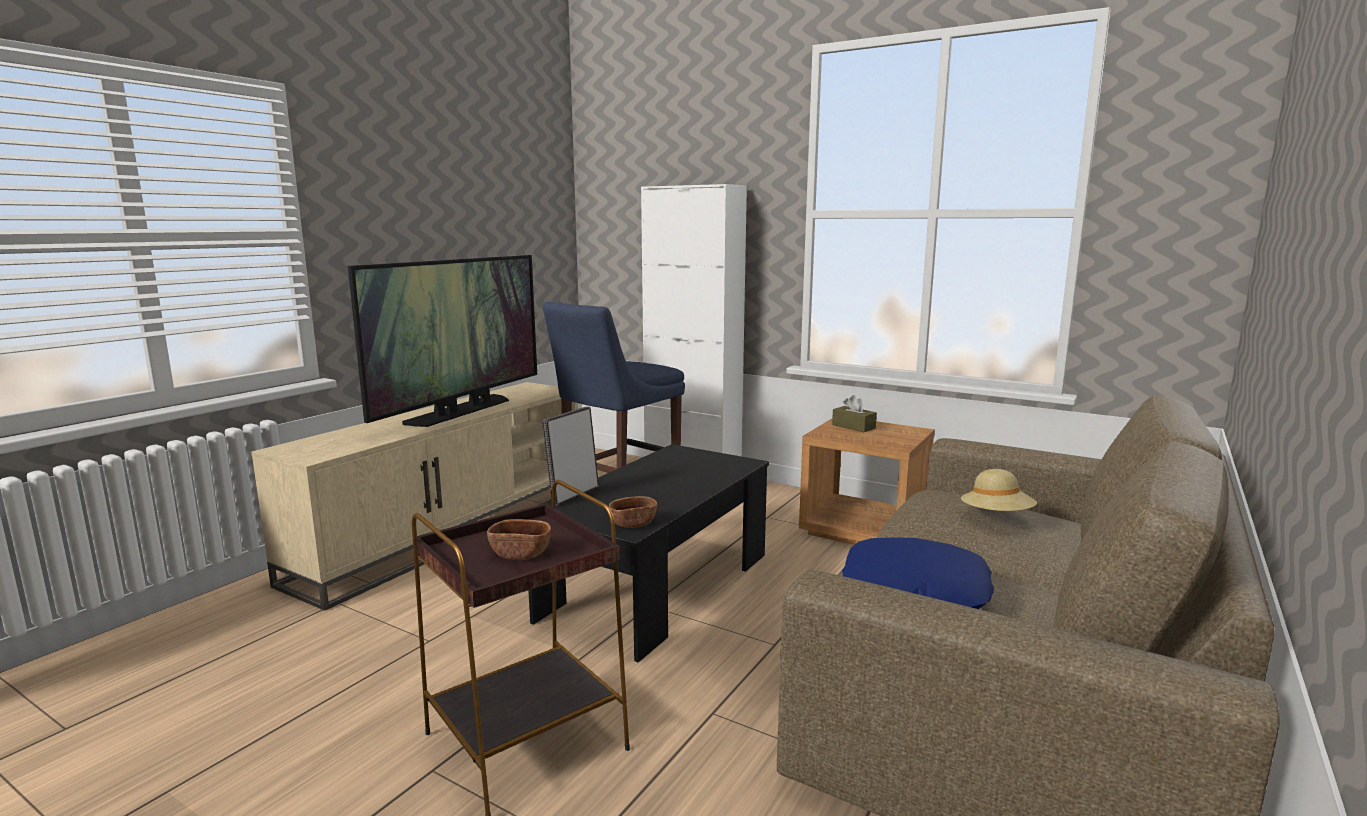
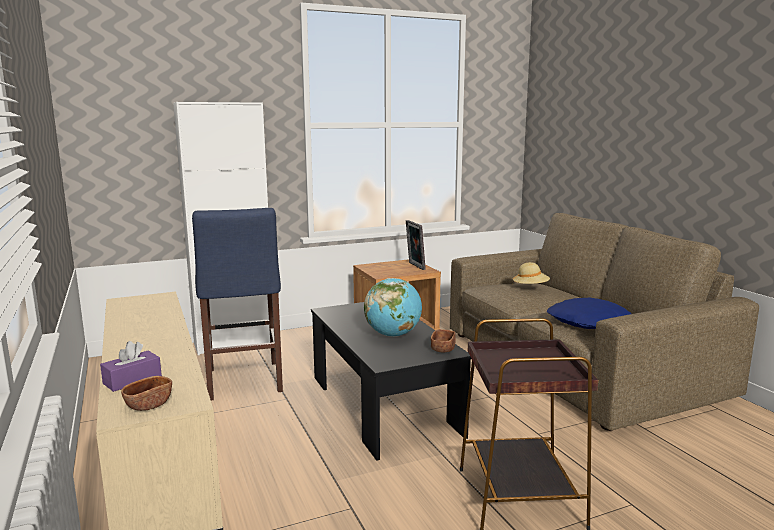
camera: 55 degrees left, 0 degrees up
(349, 434) = (132, 380): none -> purple tissue box
(461, 411) = (154, 332): television -> none
(520, 554) = (533, 365): brown bowl -> brown bowl (148, 405)
(573, 495) = (367, 352): picture frame -> picture frame (415, 266)
(645, 492) = (393, 335): none -> globe
(853, 427) = (381, 267): brown tissue box -> none

